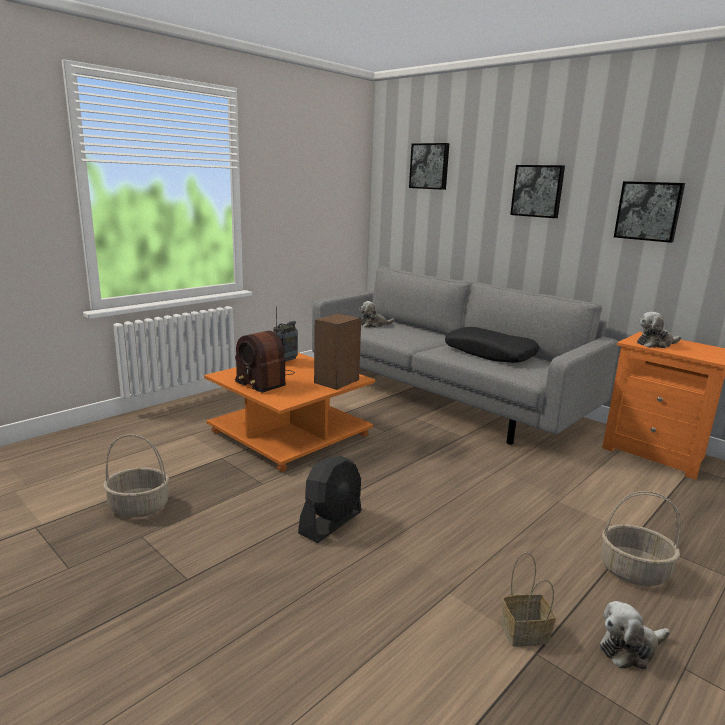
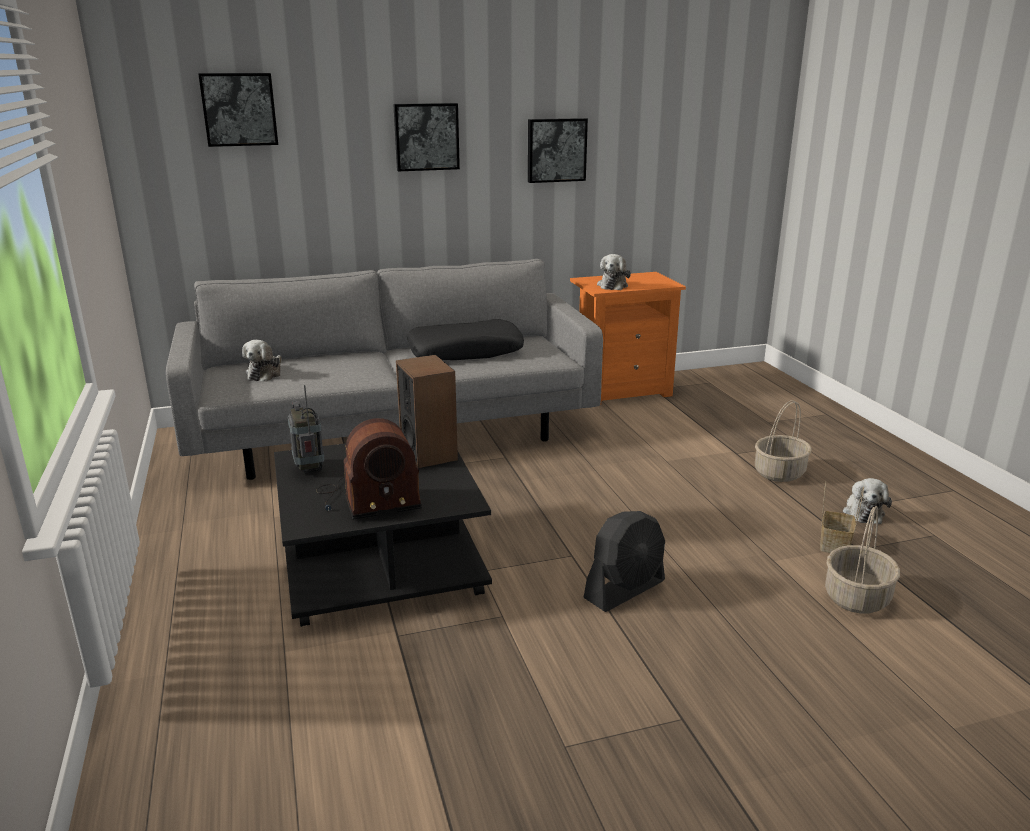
camera: 60 degrees left, 5 degrees up
(138, 507) = (482, 741): basket -> basket (857, 598)
(292, 434) = (383, 560): orange coffee table -> black coffee table
(331, 522) = (625, 589): black fan -> black fan turned 75 degrees clockwise

